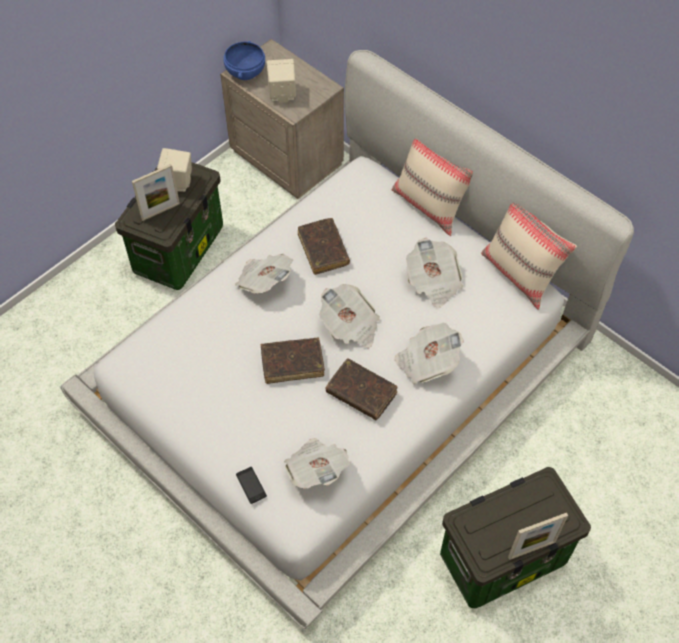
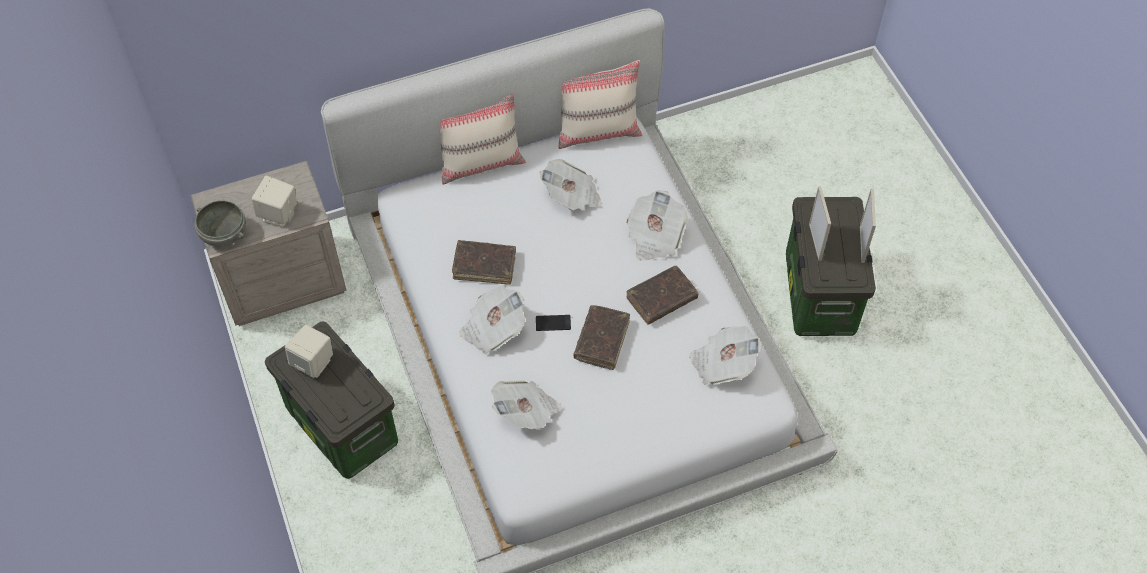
camera: 65 degrees left, 0 degrees up
(160, 211) = (343, 391): picture frame -> picture frame (815, 242)
(245, 72) = (223, 235): blue bowl -> grey bowl
(251, 485) = (713, 422): phone -> phone (553, 323)
(350, 326) = (585, 279): newspaper -> newspaper (527, 412)

